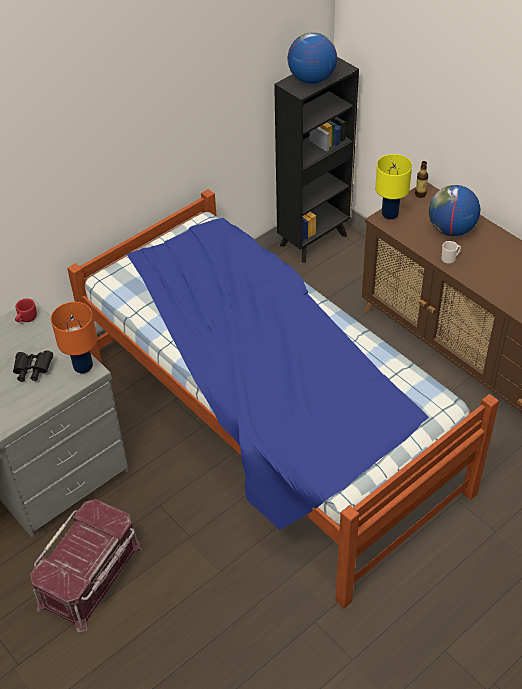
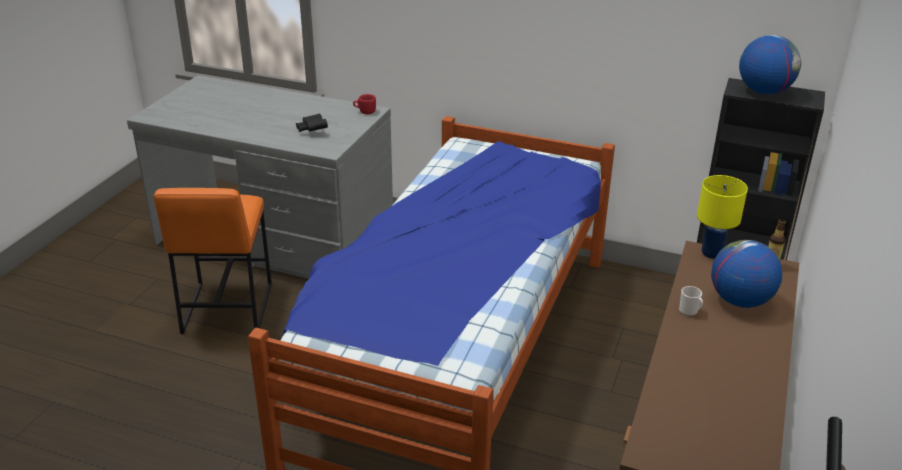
camera: 60 degrees right, 15 degrees down
(84, 366) = (333, 147): orange table lamp -> none
(91, 576) = (227, 309): red storage box -> orange chair

